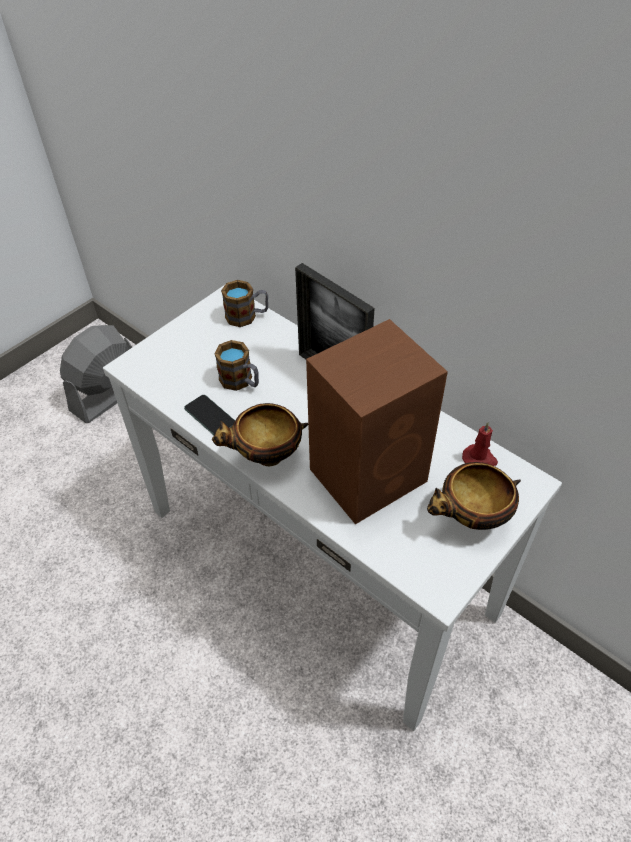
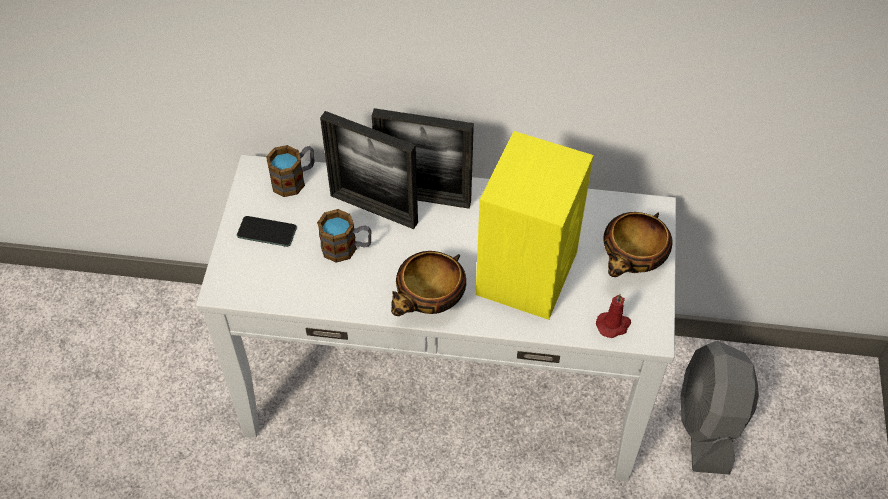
camera: 35 degrees left, 5 degrees up
(109, 394) = (81, 342): grey fan -> grey fan (707, 423)
(210, 416) = (347, 295): phone -> phone (267, 232)
(286, 364) = (374, 209): none -> picture frame
(370, 474) = (527, 271): brown speaker -> yellow speaker
(479, 459) = (602, 211): red candle -> red candle (613, 325)

